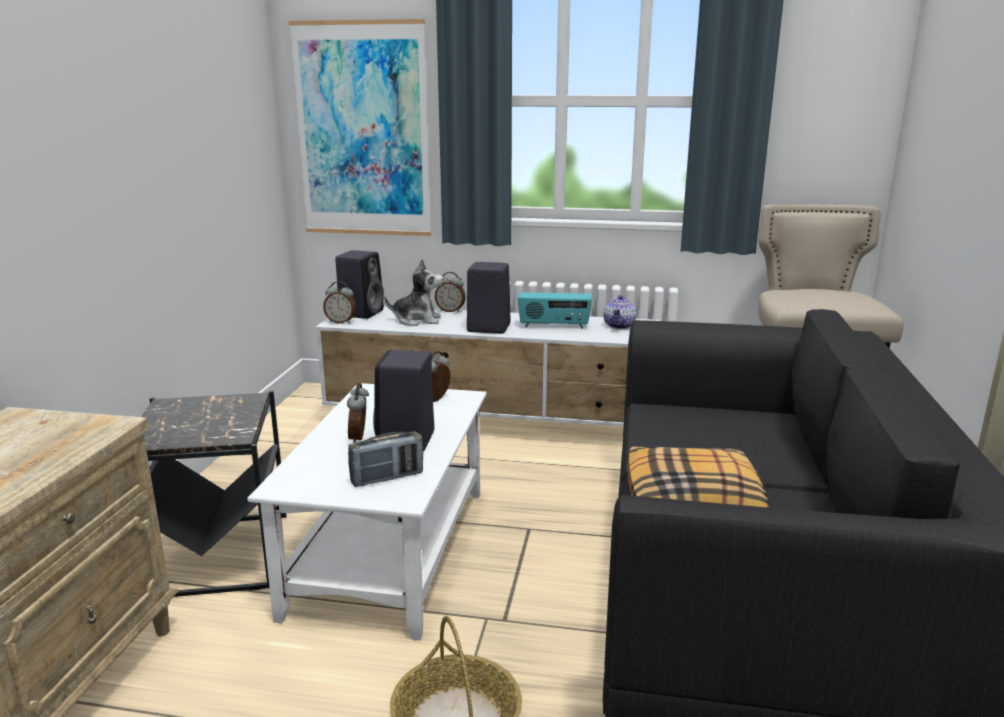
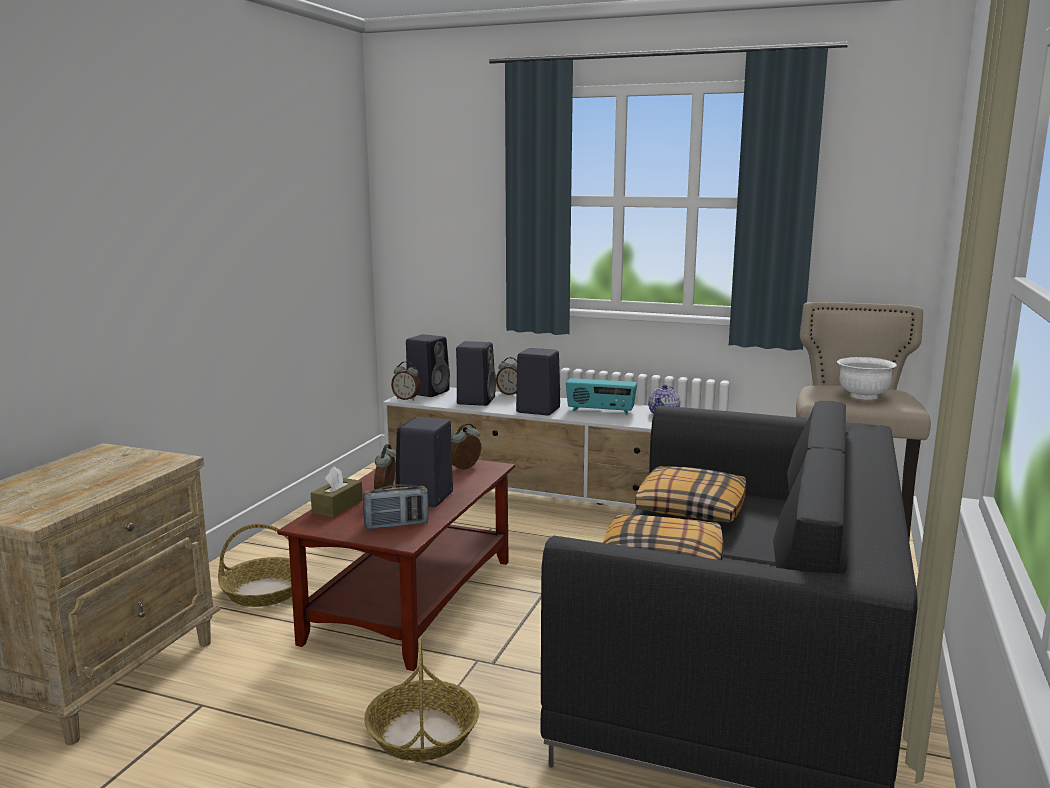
camera: 10 degrees right, 5 degrees down
(217, 556) = (264, 592): black side table -> basket
(309, 460) = (337, 506): none -> brown tissue box
(363, 131) = (441, 227): picture -> none
(390, 551) = (412, 601): white coffee table -> brown coffee table
(417, 320) = (476, 400): plush toy -> black speaker
(686, 429) = (690, 508): none -> pillow
(831, 300) = (863, 396): none -> white bowl

